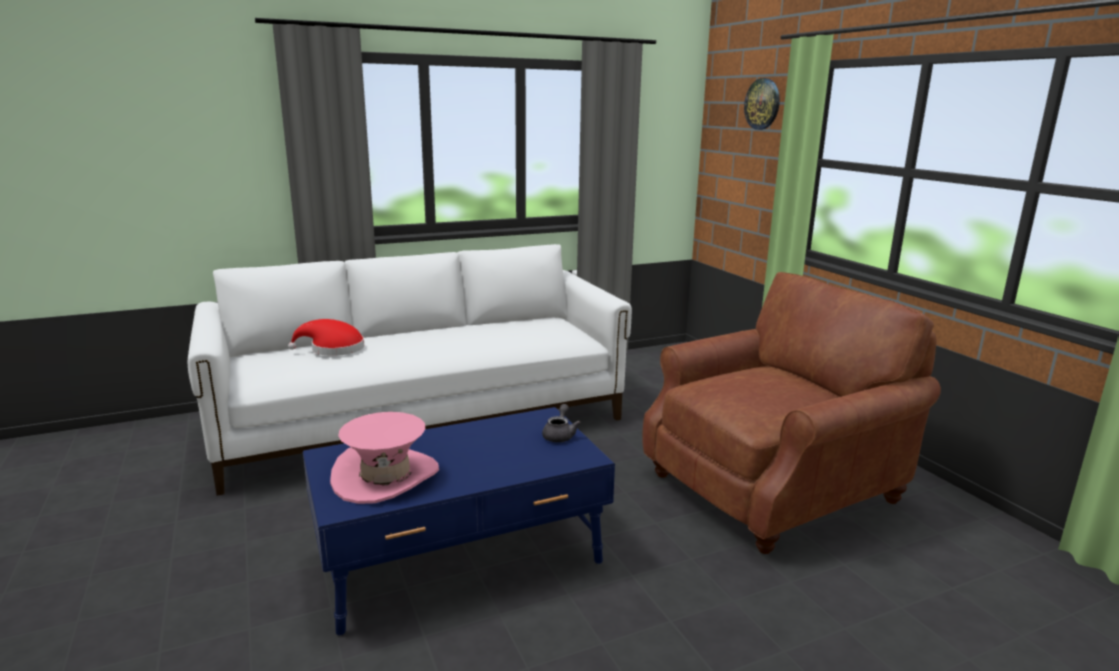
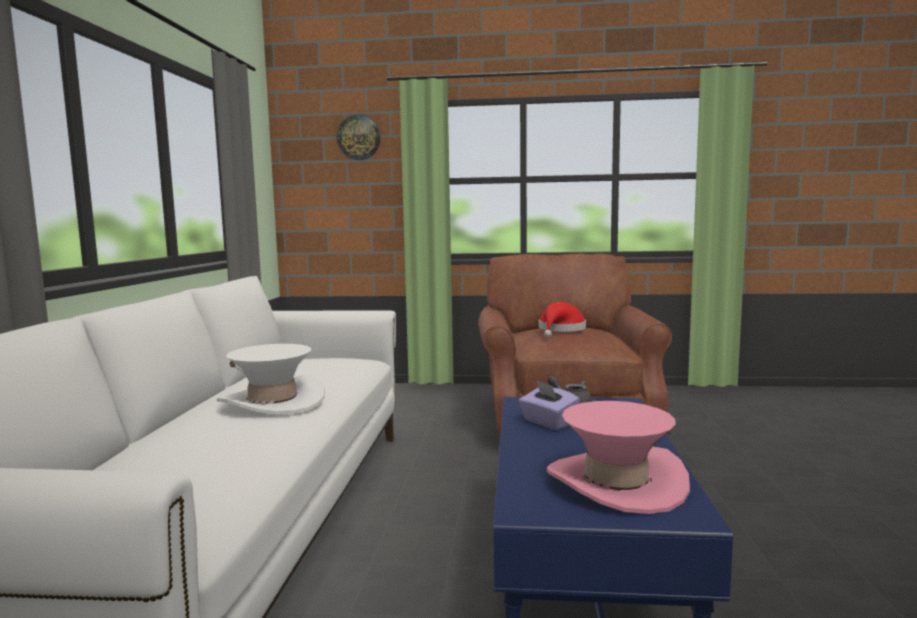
camera: 60 degrees left, 10 degrees down
(333, 349) = (171, 453): red hat -> red hat (560, 330)
(432, 343) = (272, 401): none -> white hat
(498, 434) = (548, 423): none -> purple tissue box

